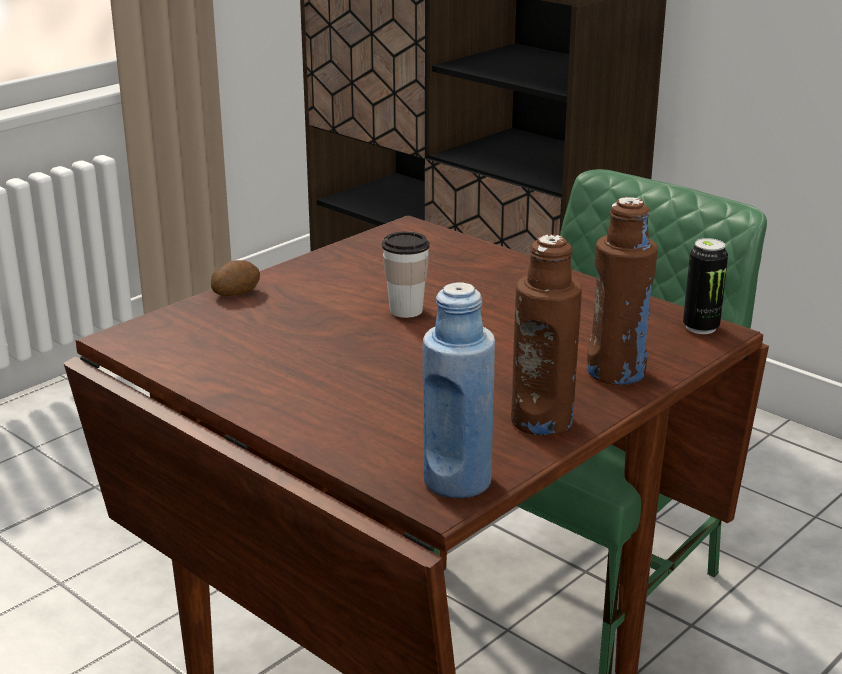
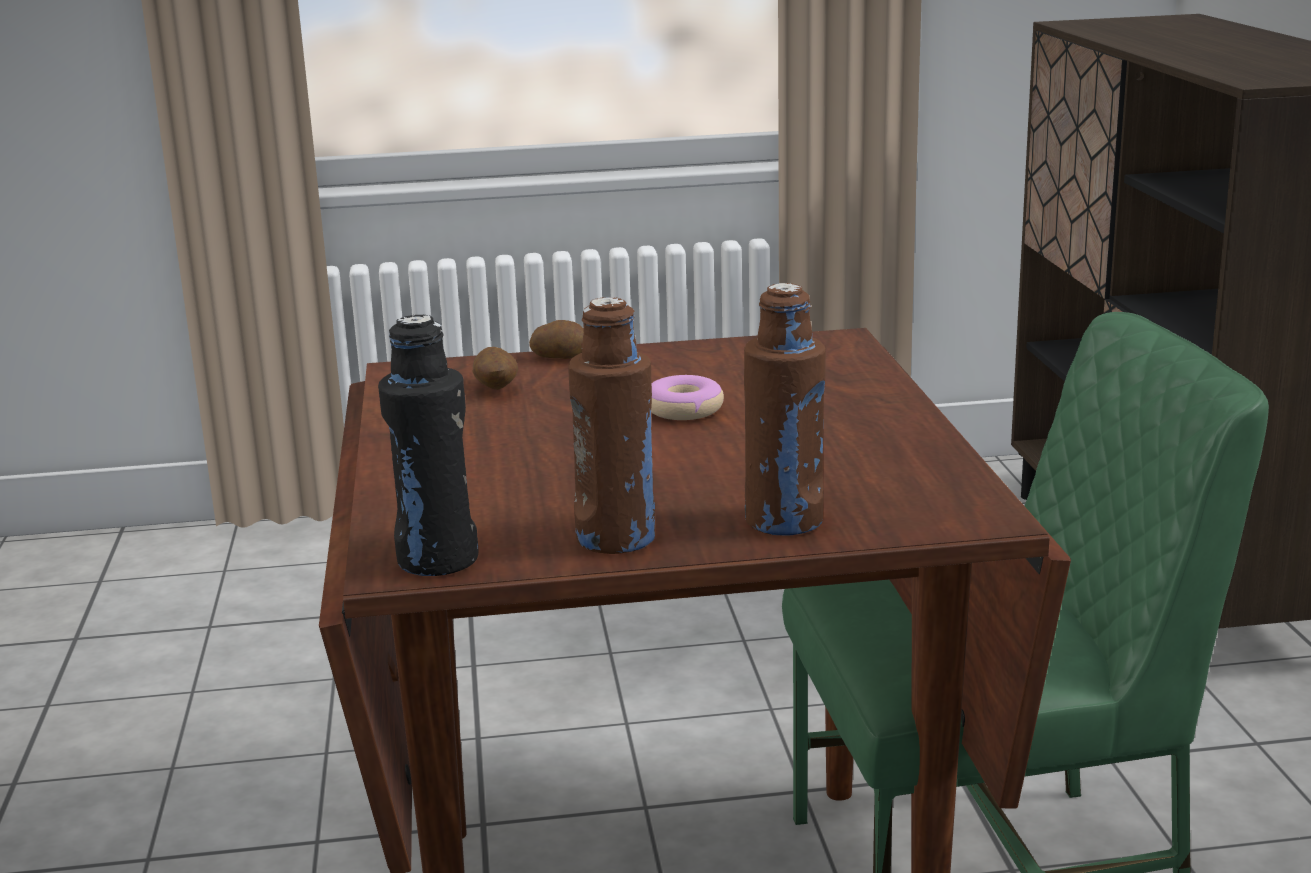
camera: 40 degrees right, 5 degrees down
(236, 332) = (496, 388): none -> potato
(406, 310) = (684, 409): cup -> donut
(457, 481) = (437, 560): blue bottle -> black bottle
(700, 327) = (977, 508): can -> none

